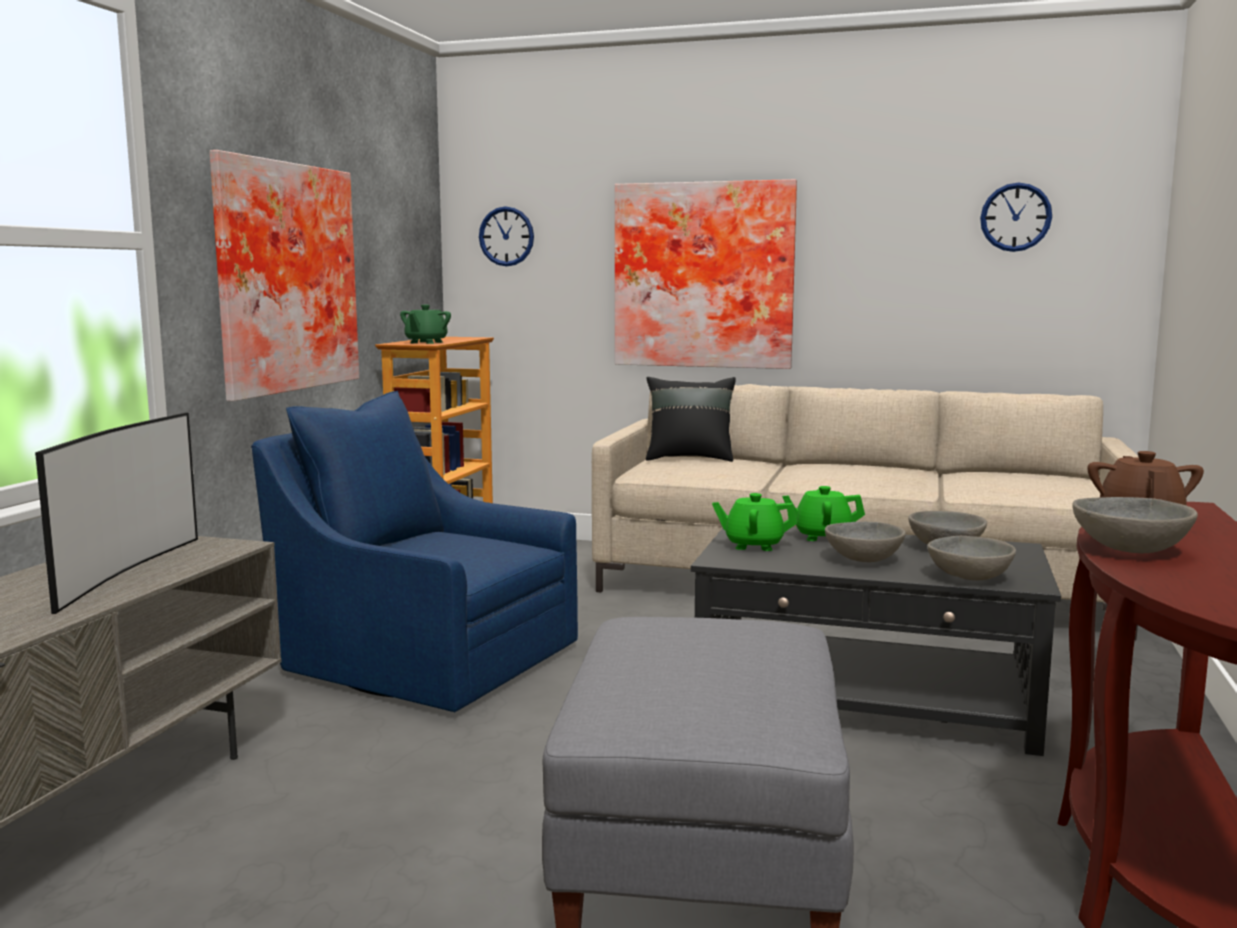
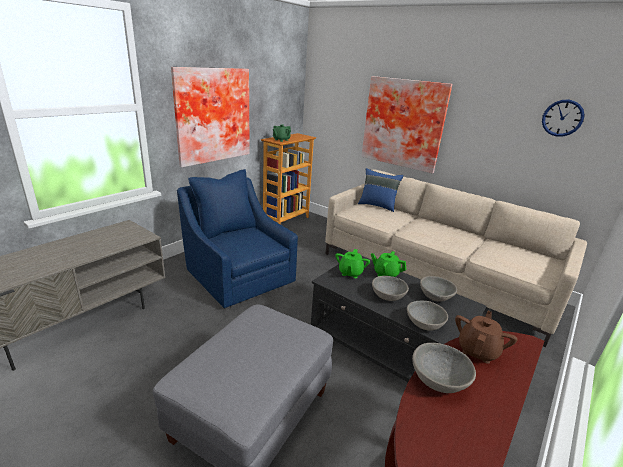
camera: 20 degrees right, 15 degrees up
(123, 571) = (97, 245): television -> none
(506, 236) = (328, 93): wall clock -> none
(689, 458) = (377, 206): black pillow -> blue pillow
(753, 545) = (350, 273): green teapot -> green teapot turned 105 degrees counterclockwise

